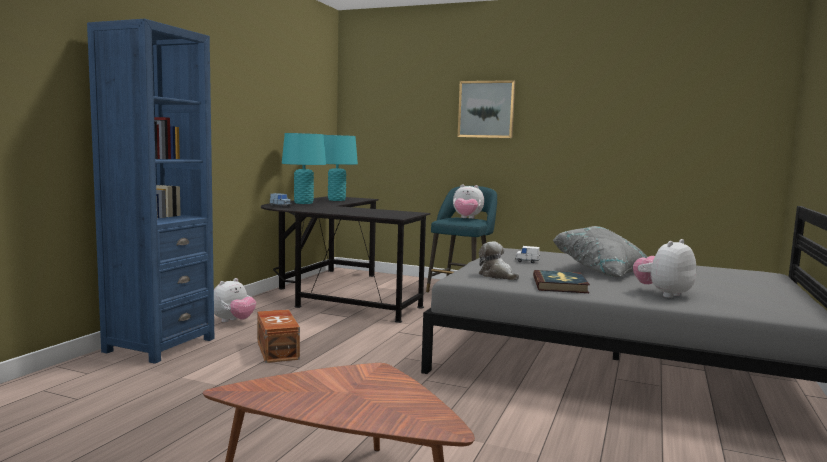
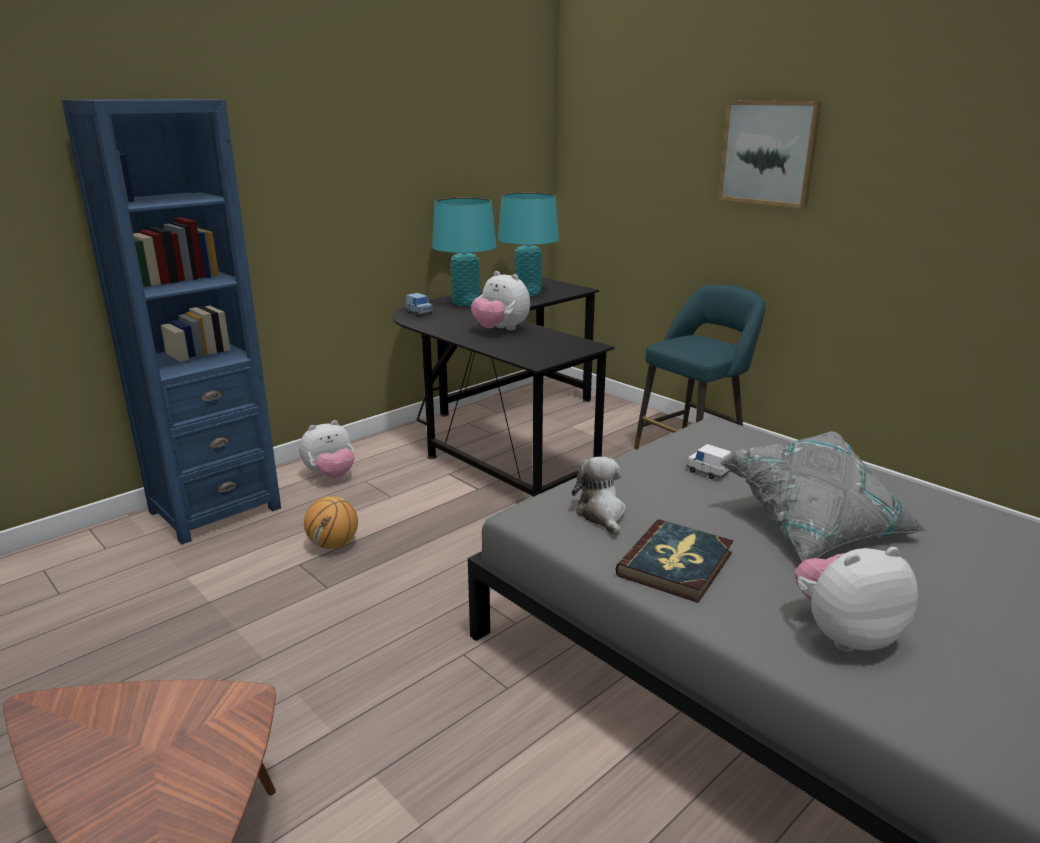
camera: 25 degrees right, 15 degrees up
(278, 349) = (333, 545): brown storage box -> basketball
(467, 218) = (708, 343): plush toy -> plush toy (500, 330)

